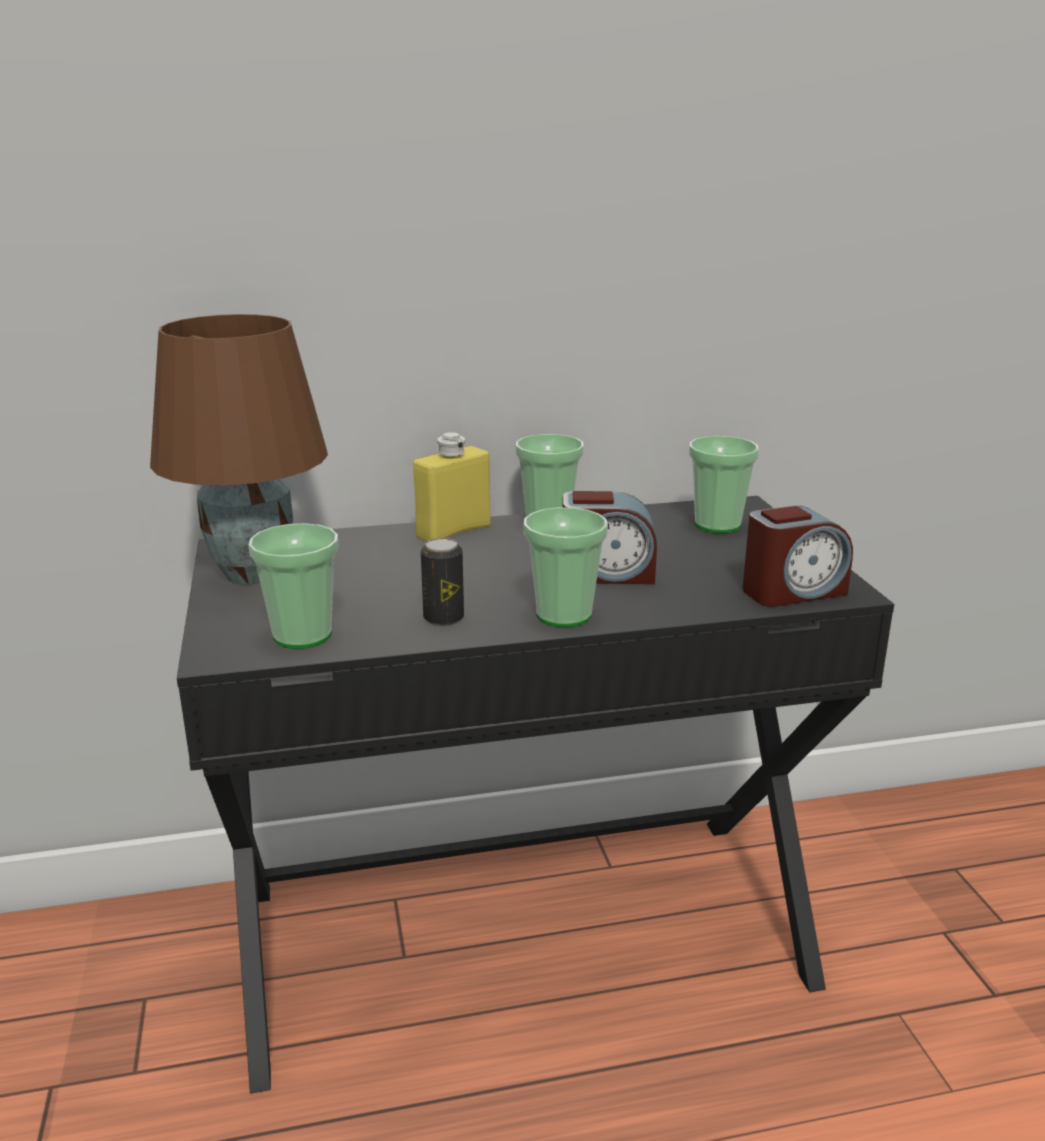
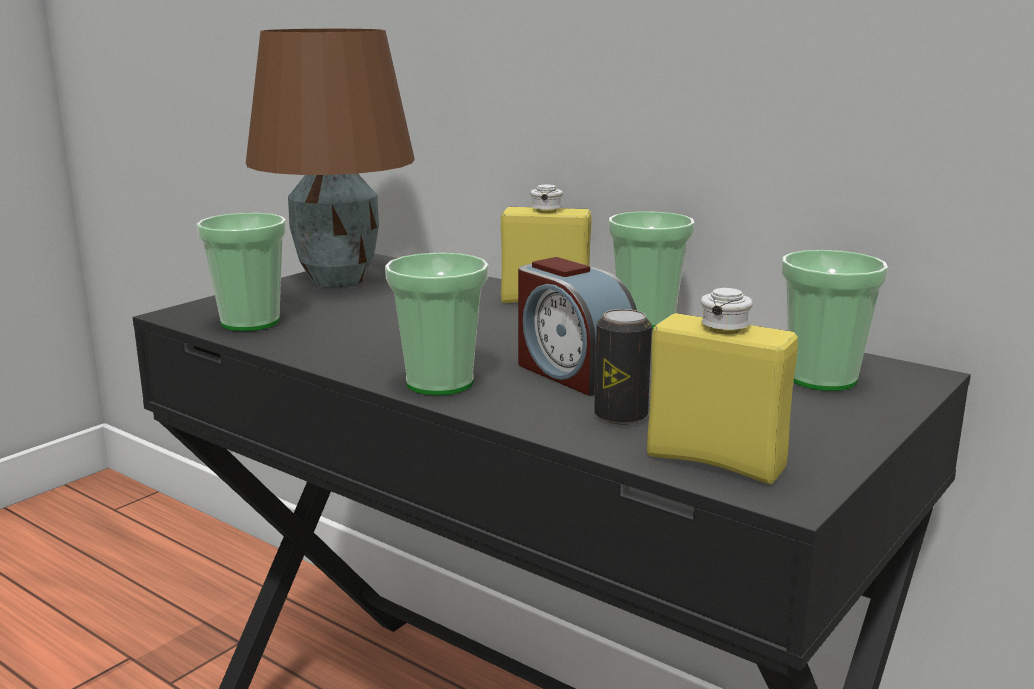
camera: 50 degrees right, 5 degrees down
(443, 618) = (355, 348): can -> can (620, 416)
(792, 591) = (715, 462): alarm clock -> yellow bottle

